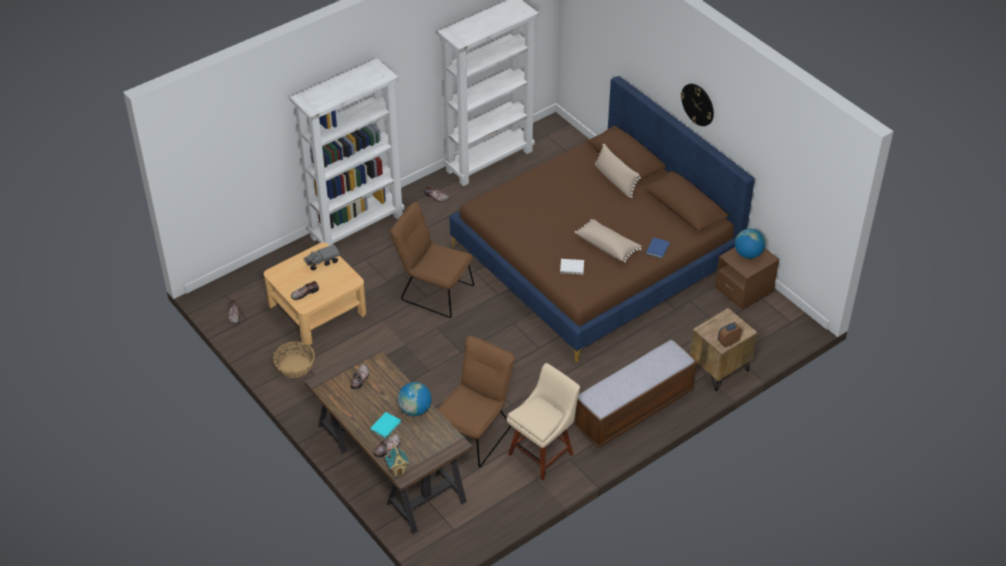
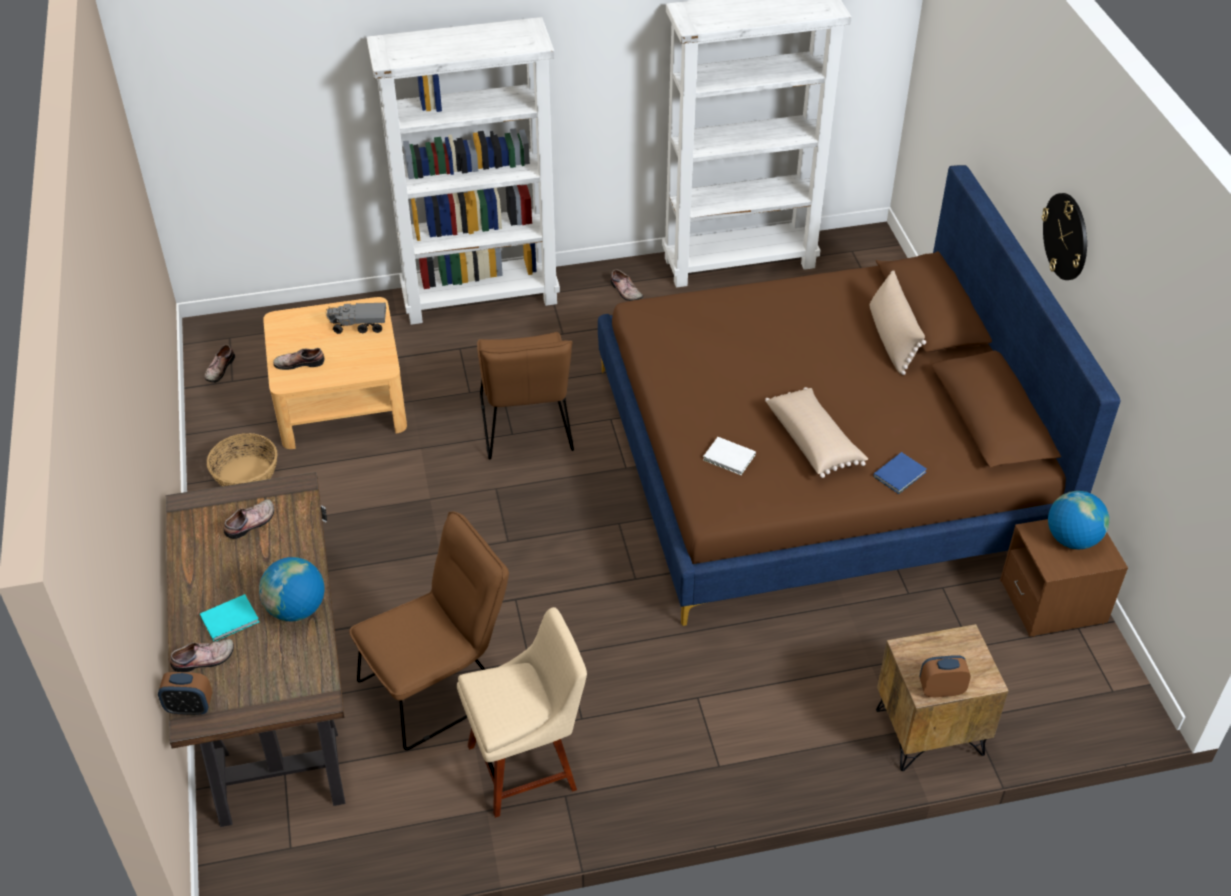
camera: 25 degrees right, 0 degrees up
(398, 470) = (190, 707): toy house -> alarm clock
(433, 291) = (527, 429): brown chair -> brown chair turned 150 degrees counterclockwise
(634, 409) = (732, 748): bench -> none

